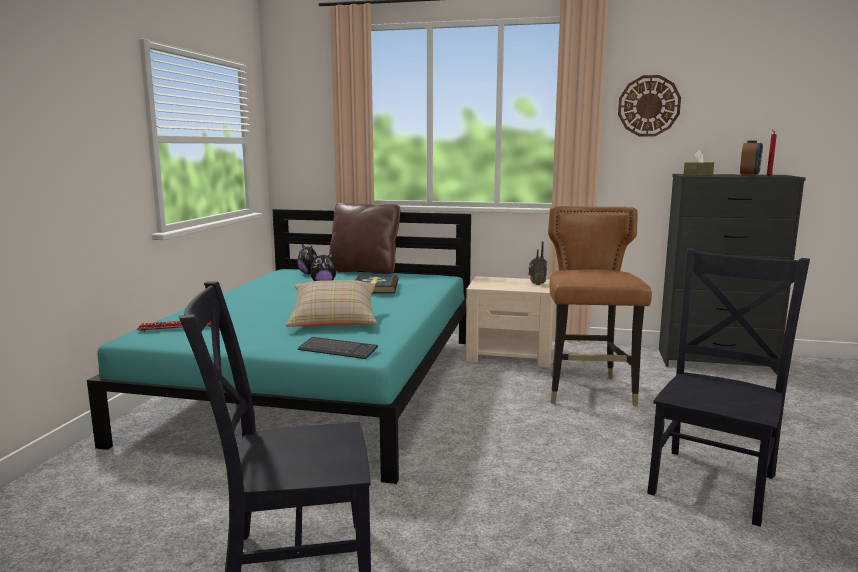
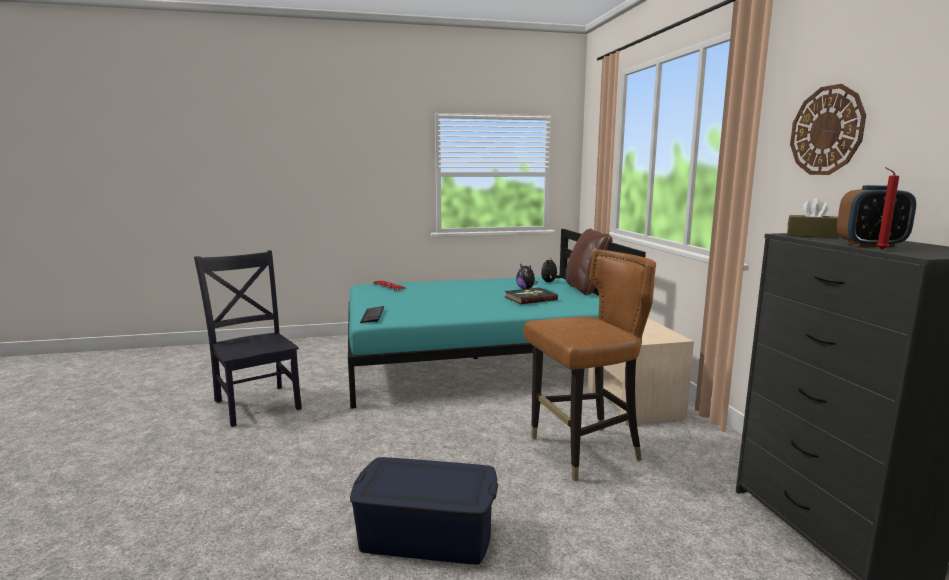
camera: 65 degrees right, 0 degrees up
(333, 321) = (435, 305): beige pillow -> none
(536, 284) = (655, 337): radio -> none
(714, 481) = (427, 535): black chair -> blue storage box

